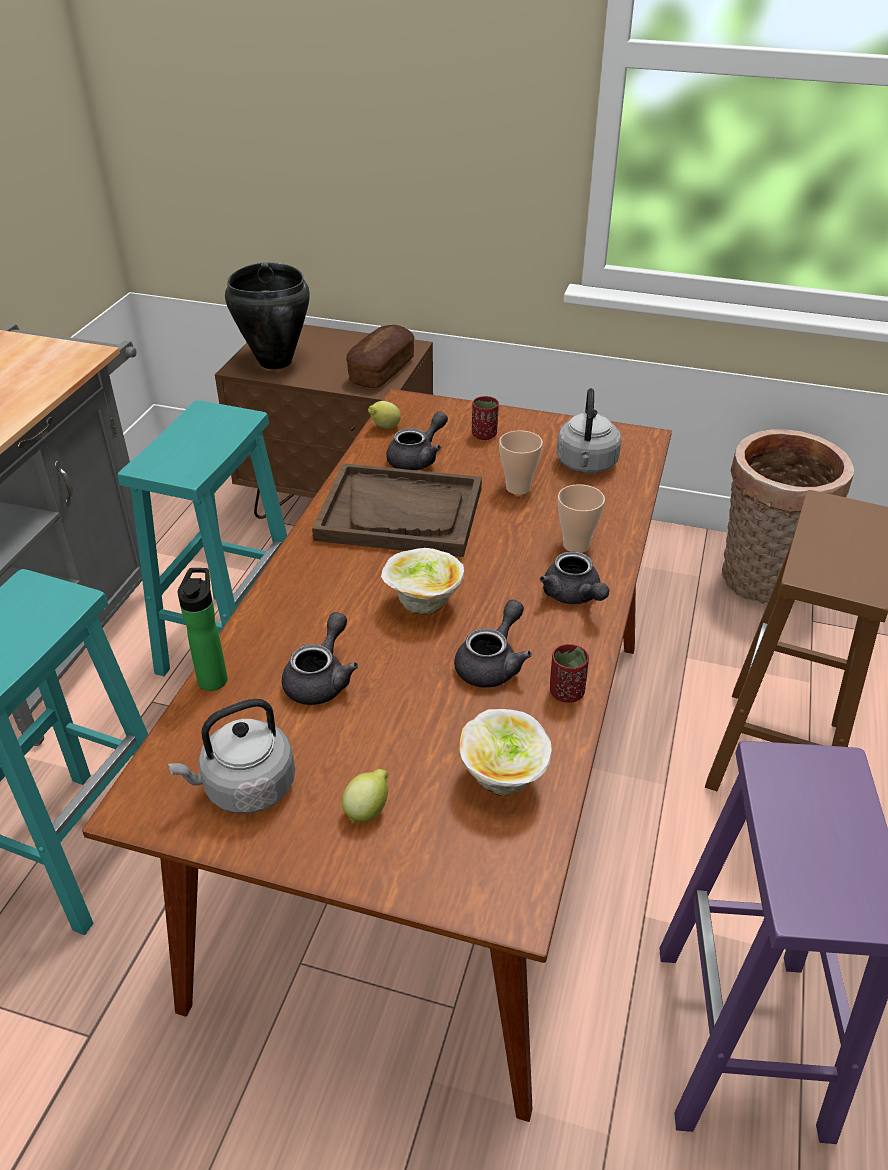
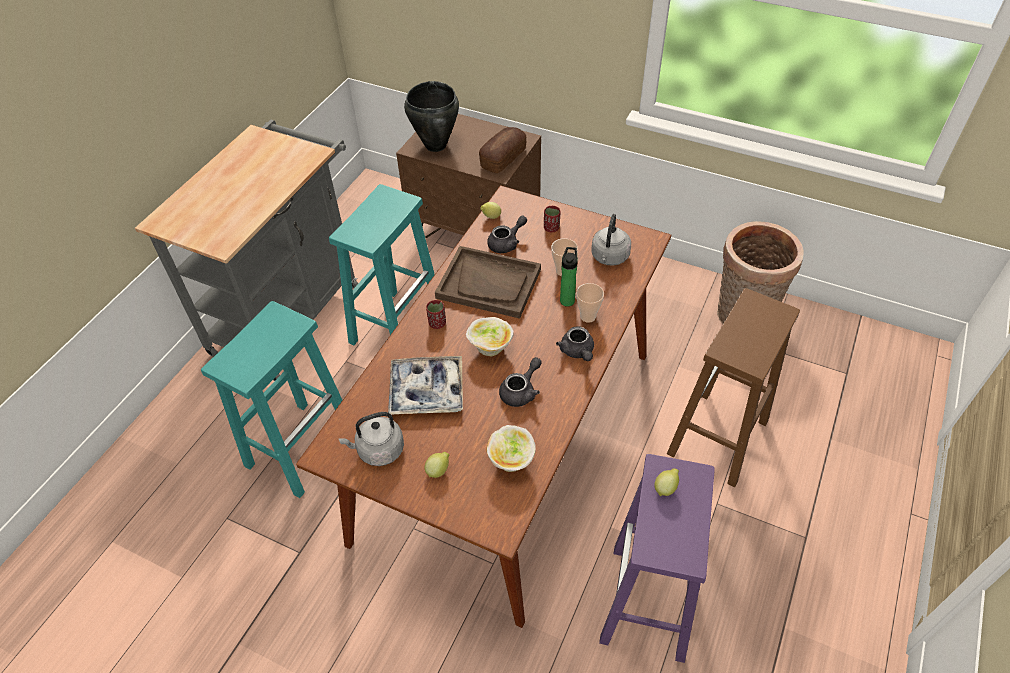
camera: 10 degrees right, 10 degrees up
(213, 677) = (369, 383): bottle -> bottle (567, 299)
(322, 679) = (426, 391): grey teapot -> tray
(566, 692) = (558, 414): red cup -> red cup (437, 323)
(793, 794) = (666, 488): none -> lemon

